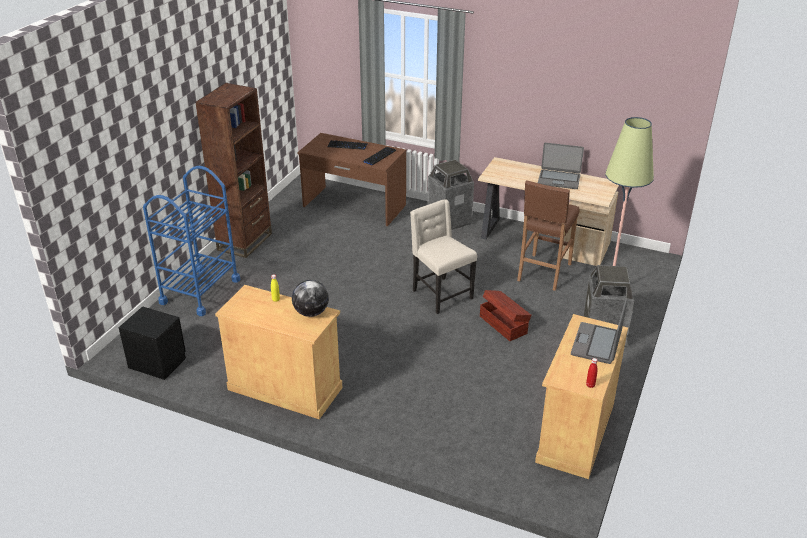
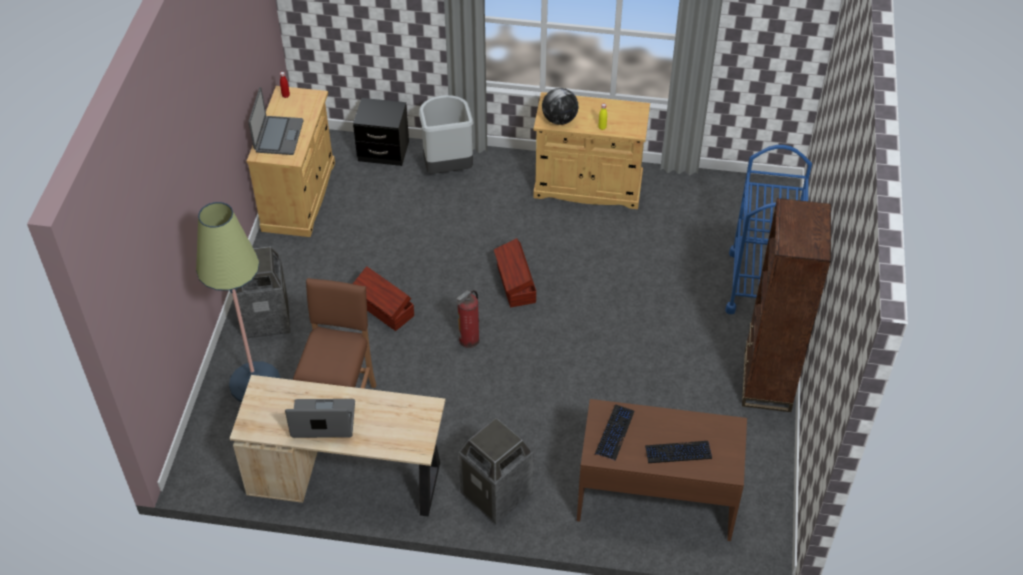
camera: 165 degrees right, 15 degrees up
(157, 363) = (731, 188): black nightstand -> black nightstand (383, 151)
(390, 323) = (515, 284): none -> brown storage box
(415, 433) = (447, 168): none -> grey trash can
(440, 294) = (469, 340): beige chair -> fire extinguisher

